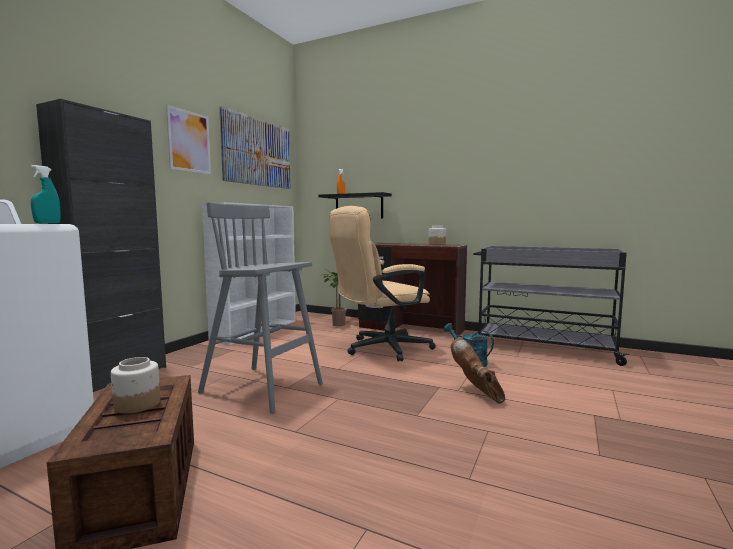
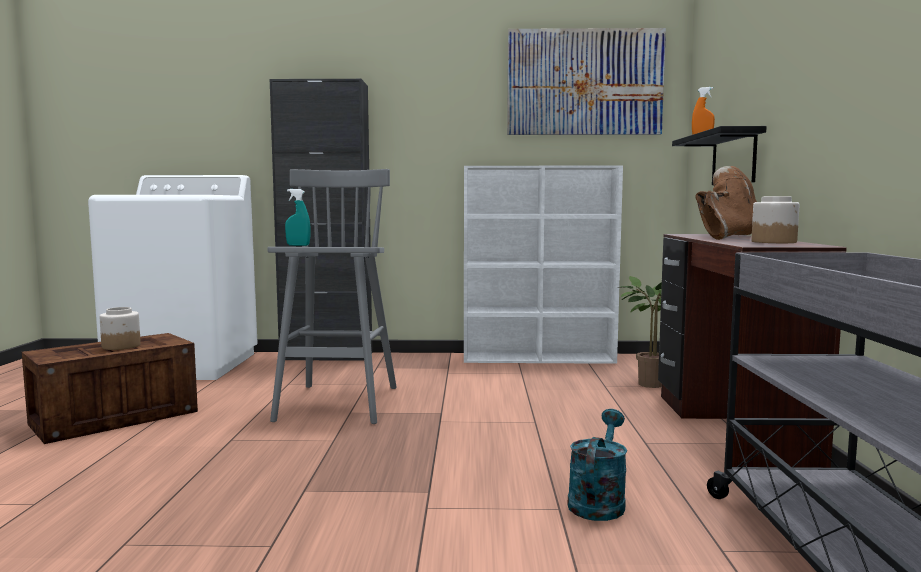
camera: 65 degrees right, 0 degrees up
(47, 223) = (191, 194): turquoise spray bottle -> turquoise spray bottle (298, 245)
(189, 141) = (453, 89): picture -> none
(380, 349) = (565, 428): beige office chair -> none
(477, 392) = (429, 524): brown boot -> brown boot (727, 237)

